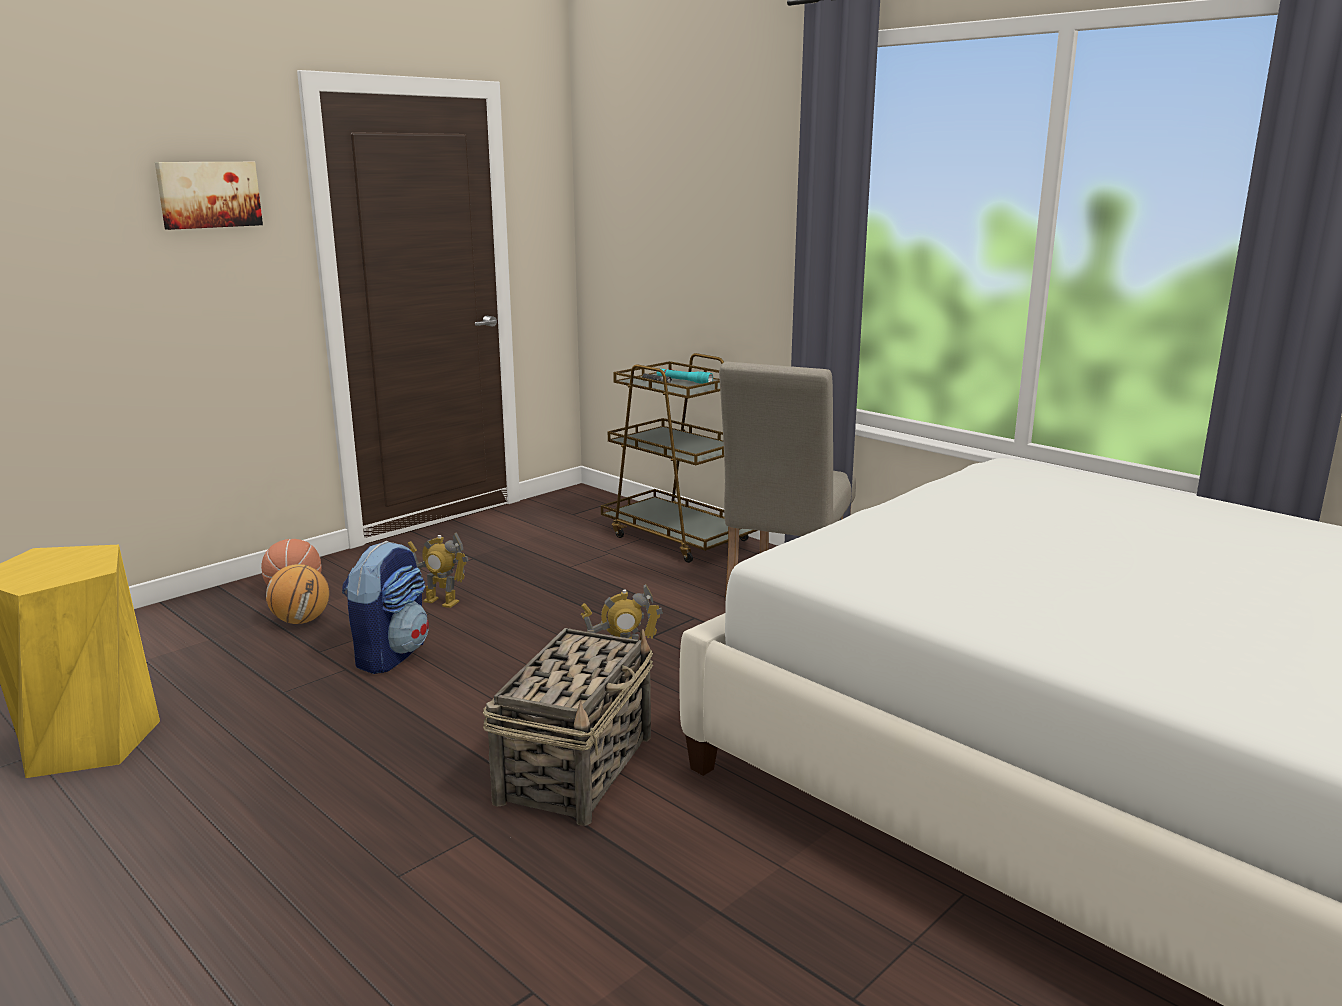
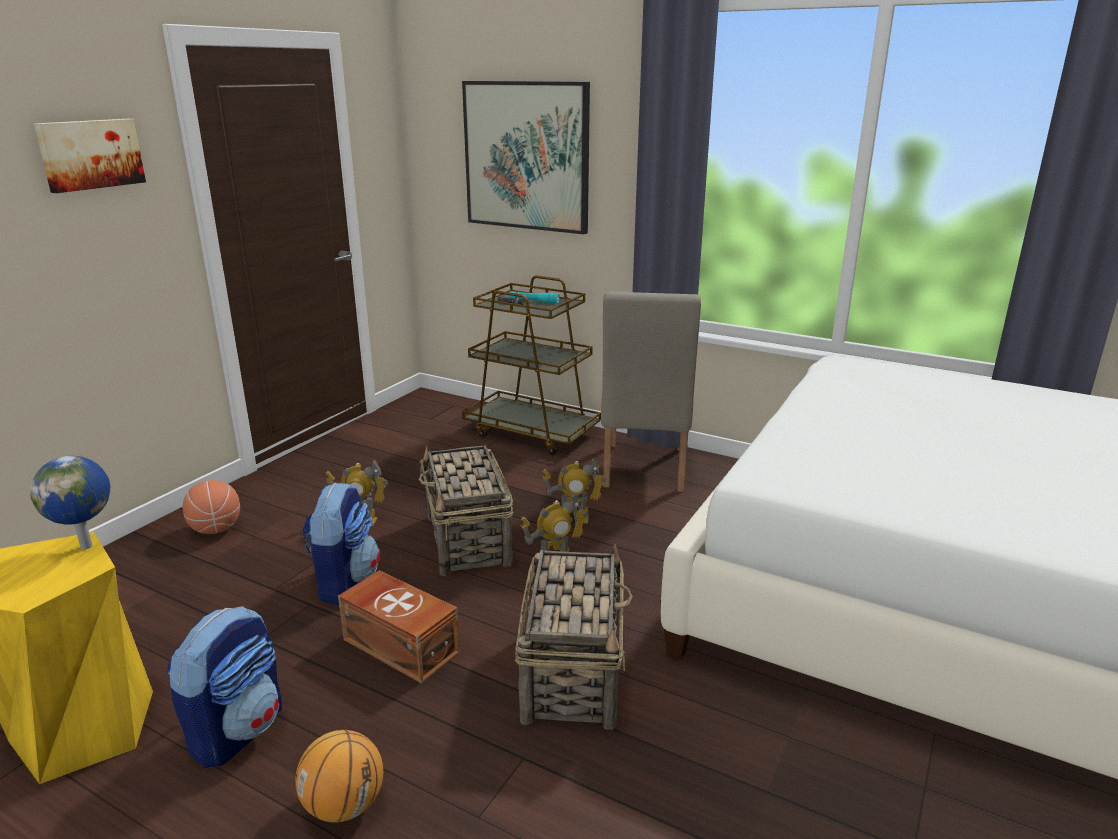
camera: 15 degrees left, 5 degrees up
(105, 554) = (88, 546): none -> globe
(217, 765) = (238, 730): none -> backpack
(301, 621) = (239, 559): basketball -> basketball (344, 805)
(414, 717) = (401, 644): none -> brown storage box
(541, 633) = (468, 541): none -> basket
(671, 626) = (573, 518): none -> toy robot
(692, 216) = (526, 156): none -> picture

